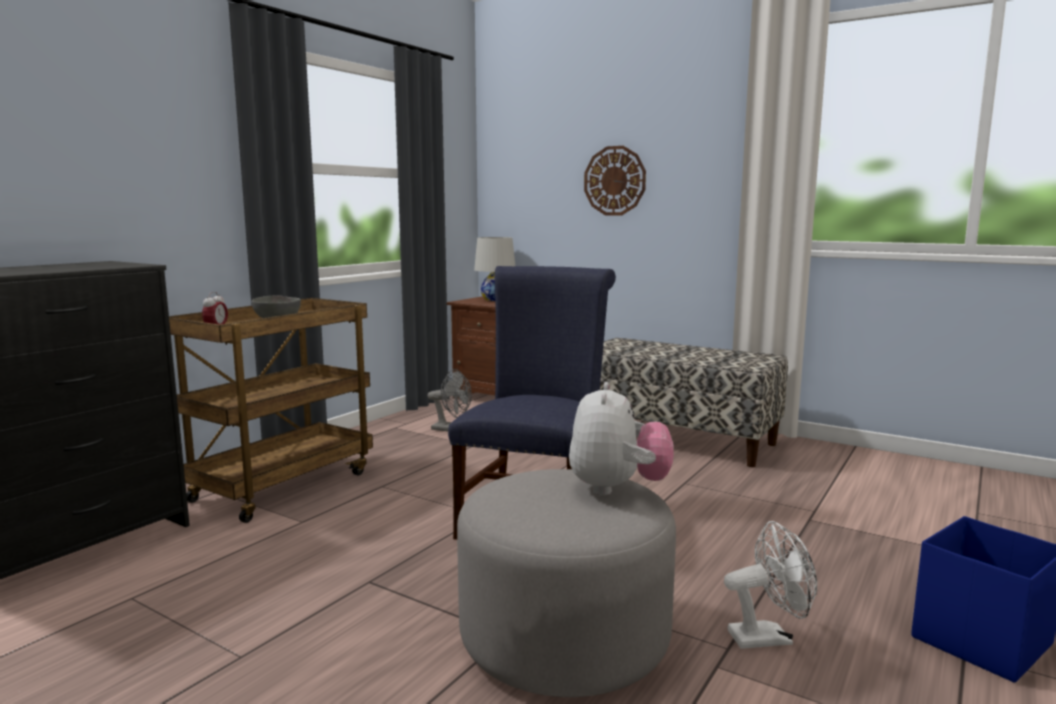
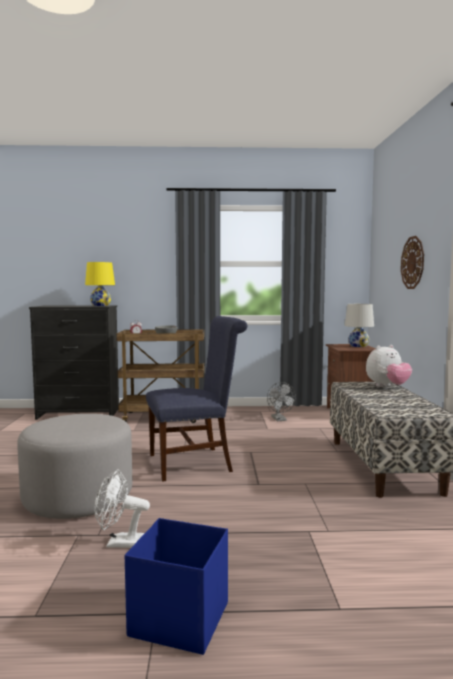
camera: 55 degrees right, 5 degrees down
(96, 264) = (101, 305): none -> yellow table lamp
(617, 489) = (96, 428): plush toy -> plush toy (387, 386)
(768, 637) = (119, 543): white fan -> white fan turned 135 degrees clockwise

